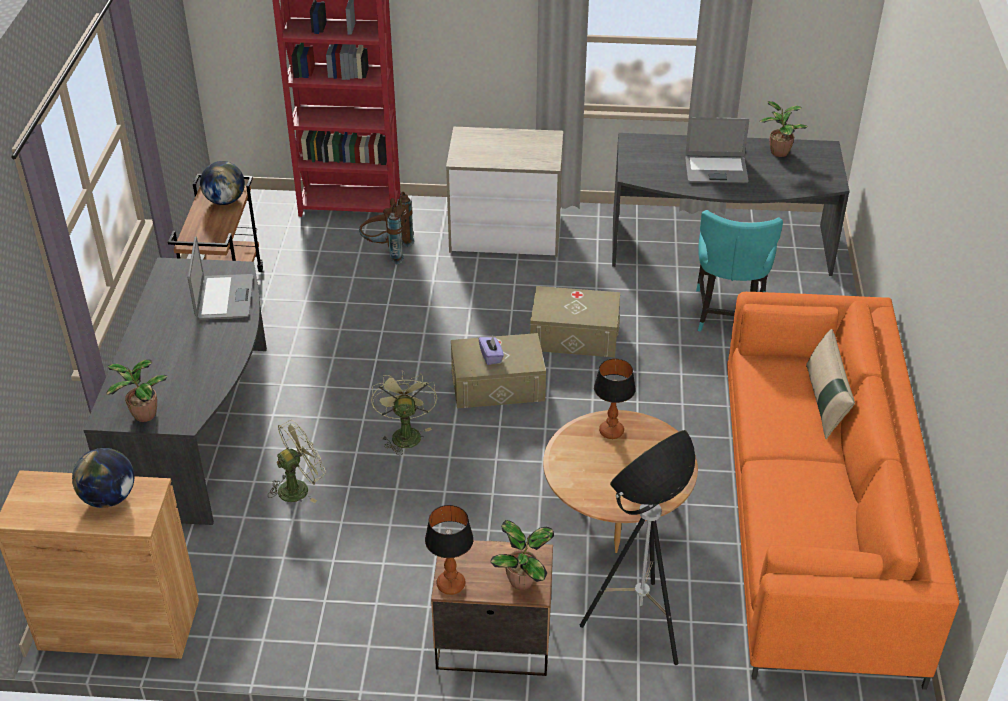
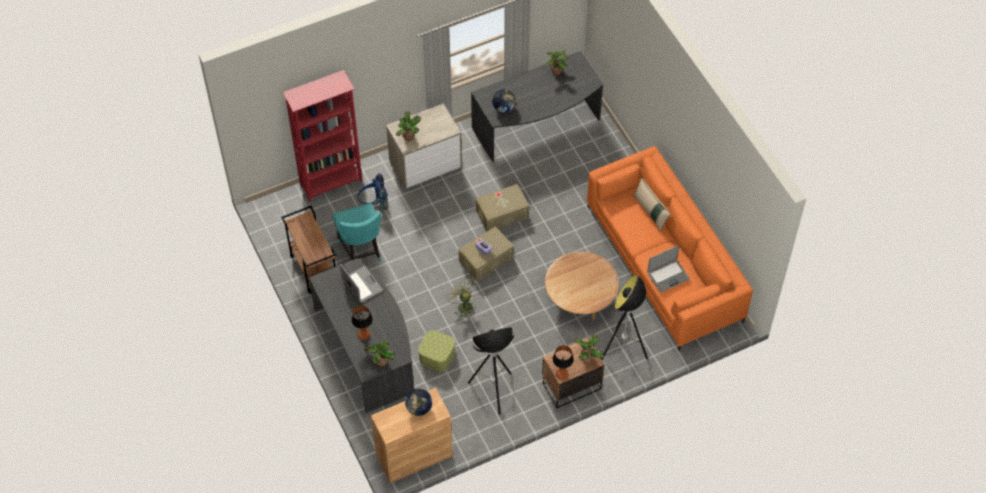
camera: 30 degrees left, 15 degrees up
(225, 201) = (306, 226): globe -> globe (503, 108)
(299, 487) = (437, 356): green fan -> storage box
(344, 585) = (493, 391): none -> floor lamp
(387, 251) = (373, 203): brown backpack -> blue backpack
(473, 151) = (409, 138): none -> potted plant
(611, 431) = (568, 268): table lamp -> table lamp (363, 335)
(716, 170) = (534, 98): laptop -> laptop (668, 276)
(727, 314) = (565, 167): turquoise chair -> turquoise chair (361, 251)

